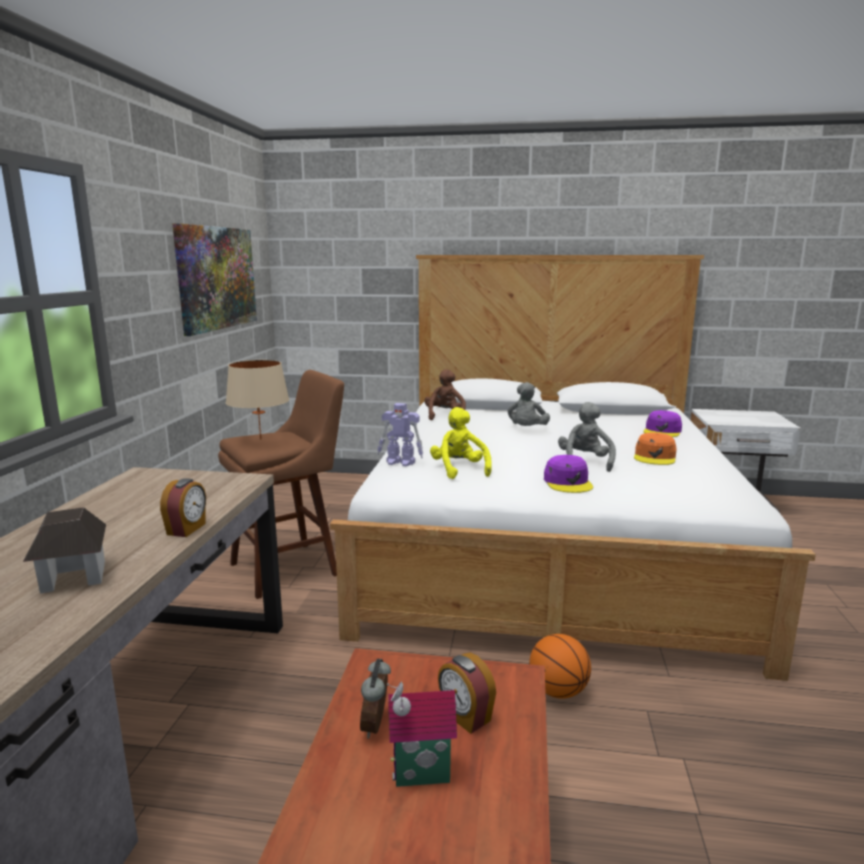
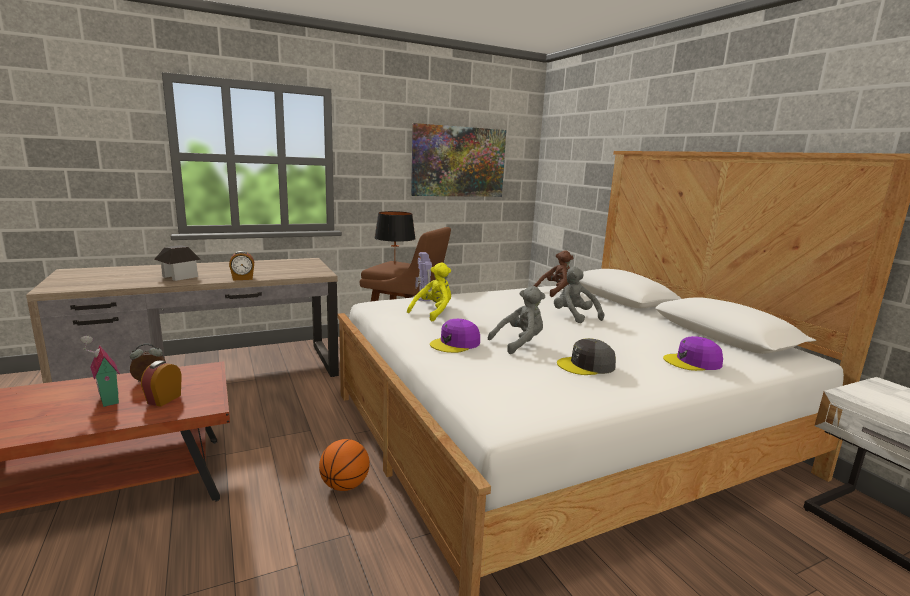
camera: 55 degrees right, 0 degrees up
(261, 440) = (394, 264): beige table lamp -> black table lamp
(527, 430) = (574, 316): grey plush toy -> grey plush toy turned 75 degrees clockwise
(655, 457) = (586, 365): orange cap -> grey cap

